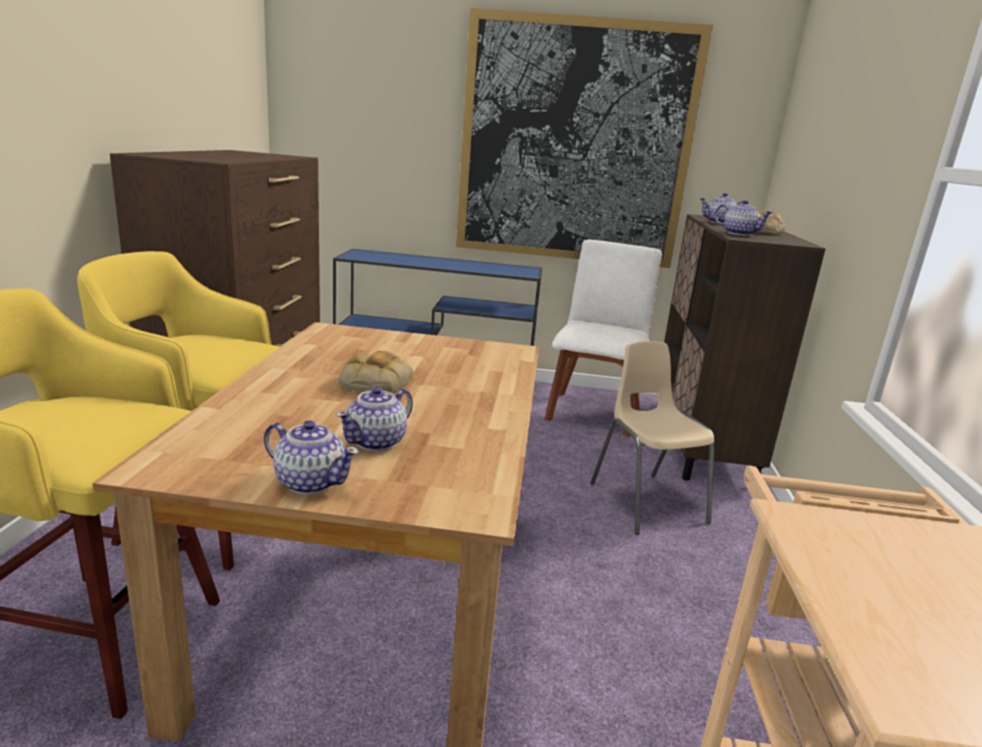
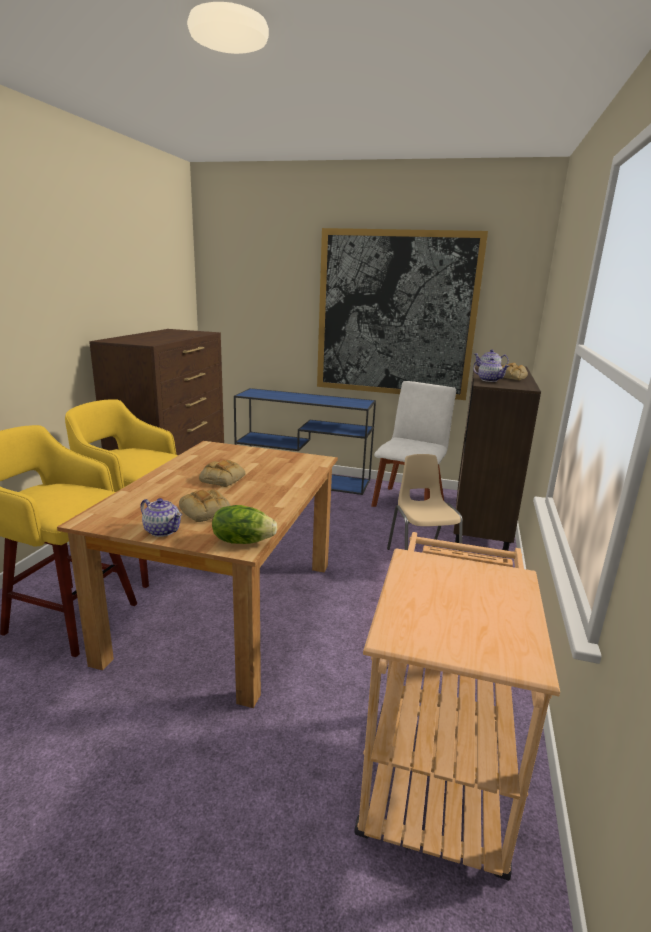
camera: 10 degrees right, 0 degrees up
(377, 442) = (207, 512): teapot -> bread
(469, 495) = (242, 541): none -> lettuce

